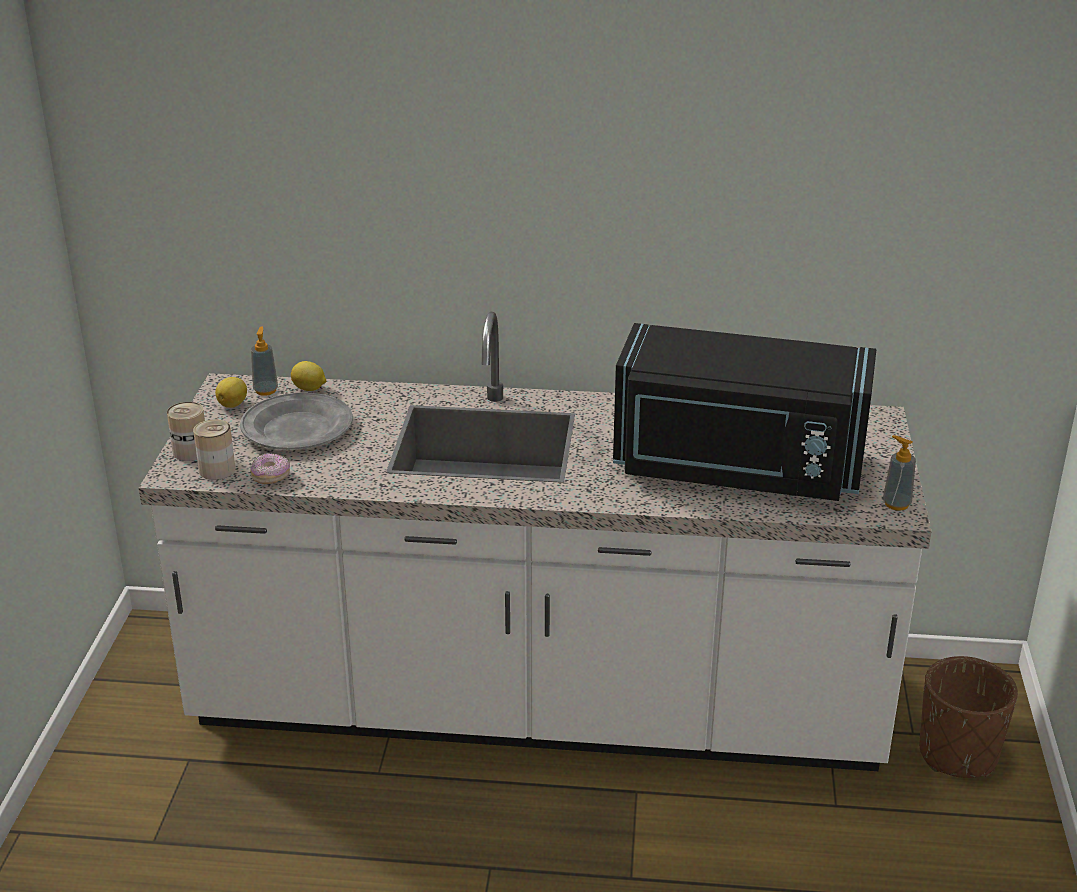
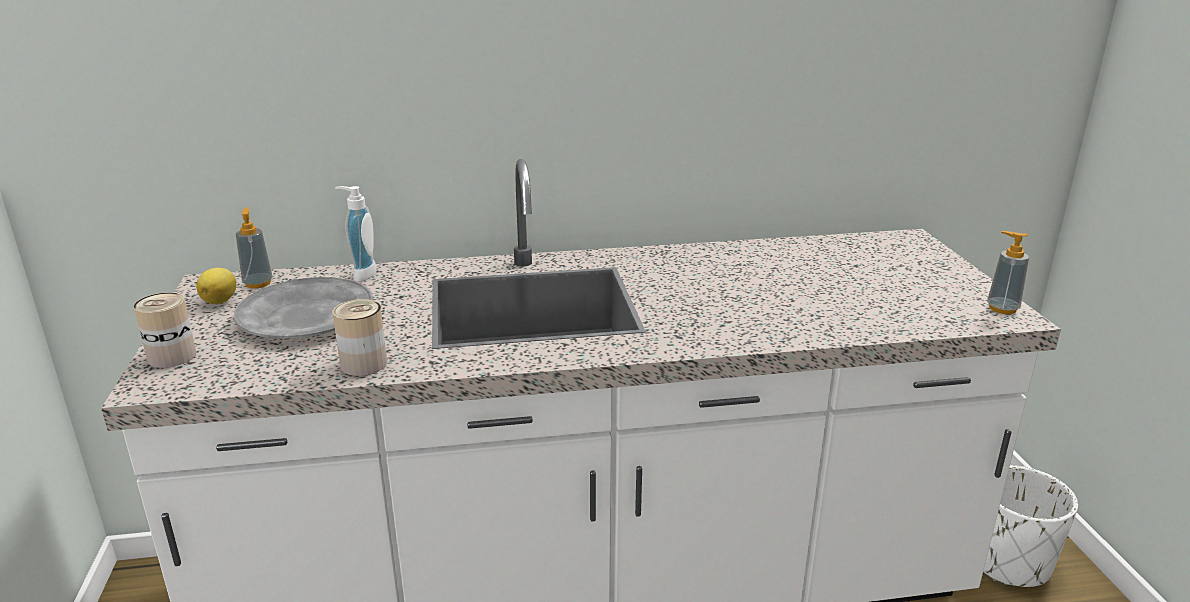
camera: 15 degrees left, 5 degrees down
(217, 470) = (211, 372): can -> can (364, 364)
(271, 477) = (286, 371): donut -> none
(309, 389) = (310, 276): lemon -> none
(351, 392) = (360, 274): none -> soap dispenser
(737, 469) = (818, 297): black microwave -> none
(958, 754) = (1009, 563): brown planter -> white planter

